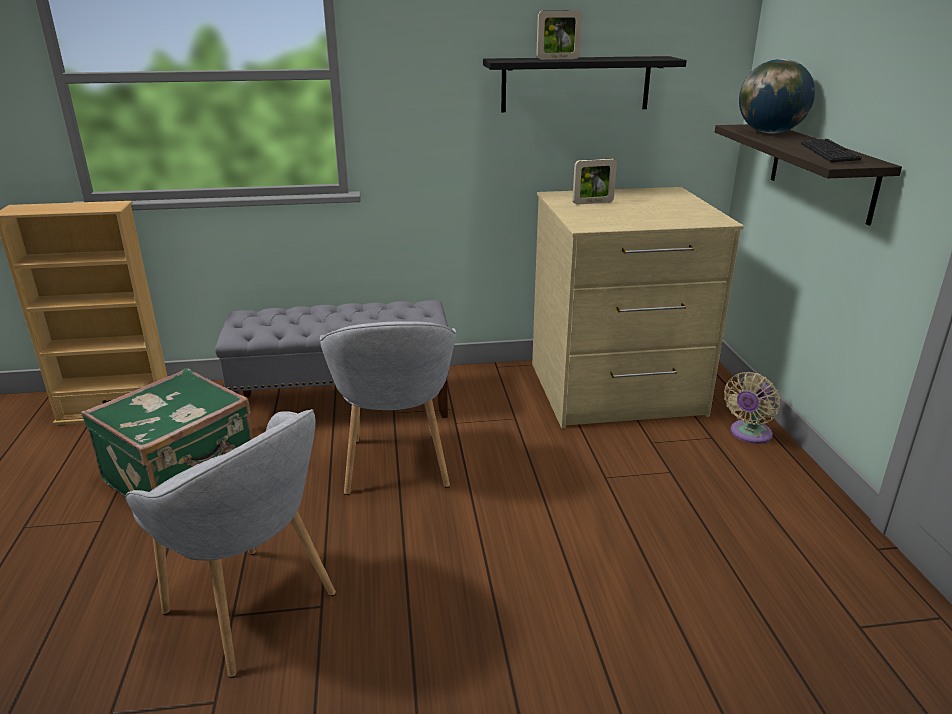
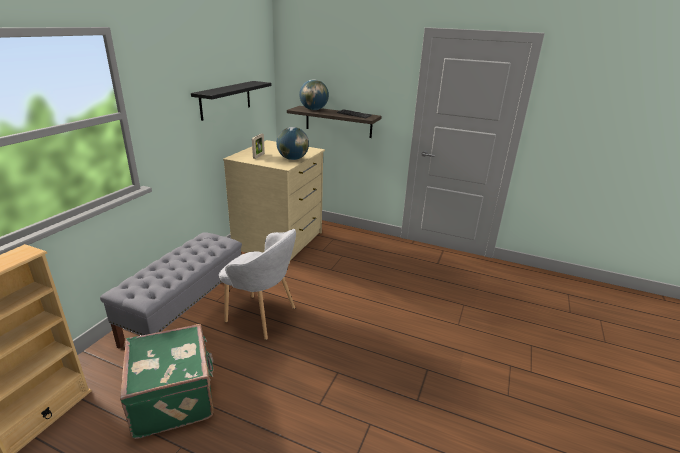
camera: 60 degrees left, 0 degrees up
(251, 609) = (320, 396): grey armchair -> none
(558, 59) = (226, 88): picture frame -> none
(631, 221) = (292, 159): none -> globe
(748, 434) = (340, 232): beige fan -> none

